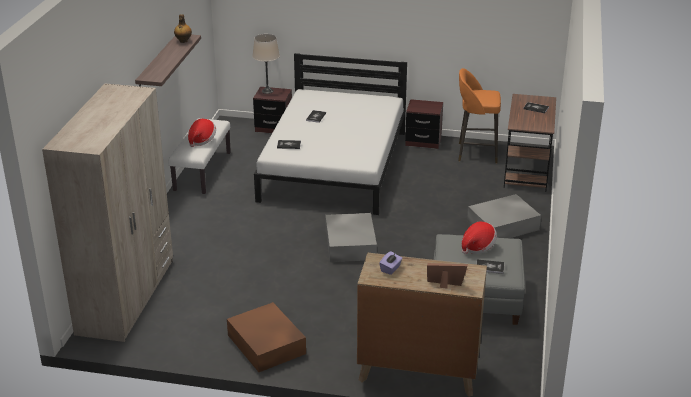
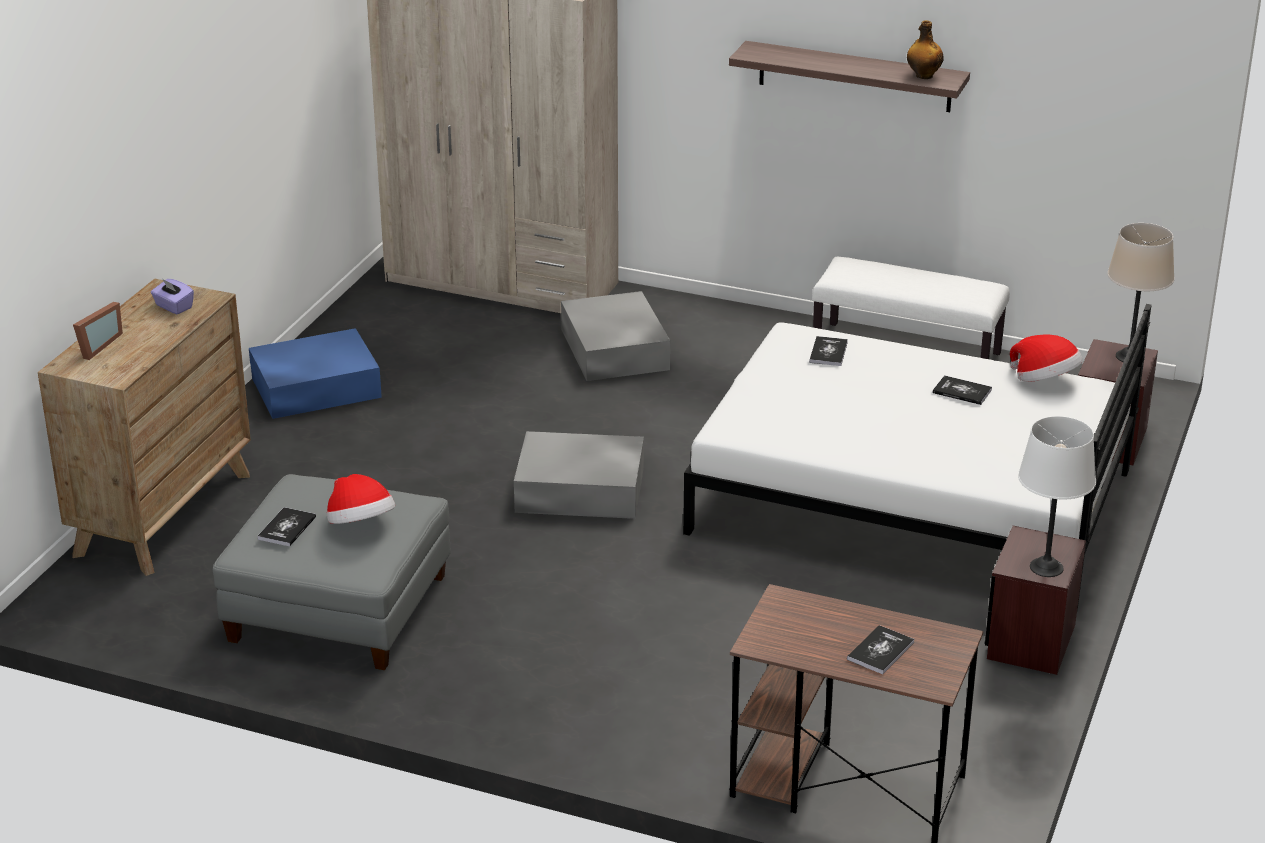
camera: 100 degrees right, 0 degrees up
(202, 140) = (891, 281): hat -> hat (1045, 381)
(266, 345) = (314, 387): brown storage box -> blue storage box
(432, 105) = (1046, 567): none -> white table lamp
(476, 153) = (959, 717): orange stool -> none
(503, 225) = (589, 694): grey storage box -> grey storage box (614, 350)

